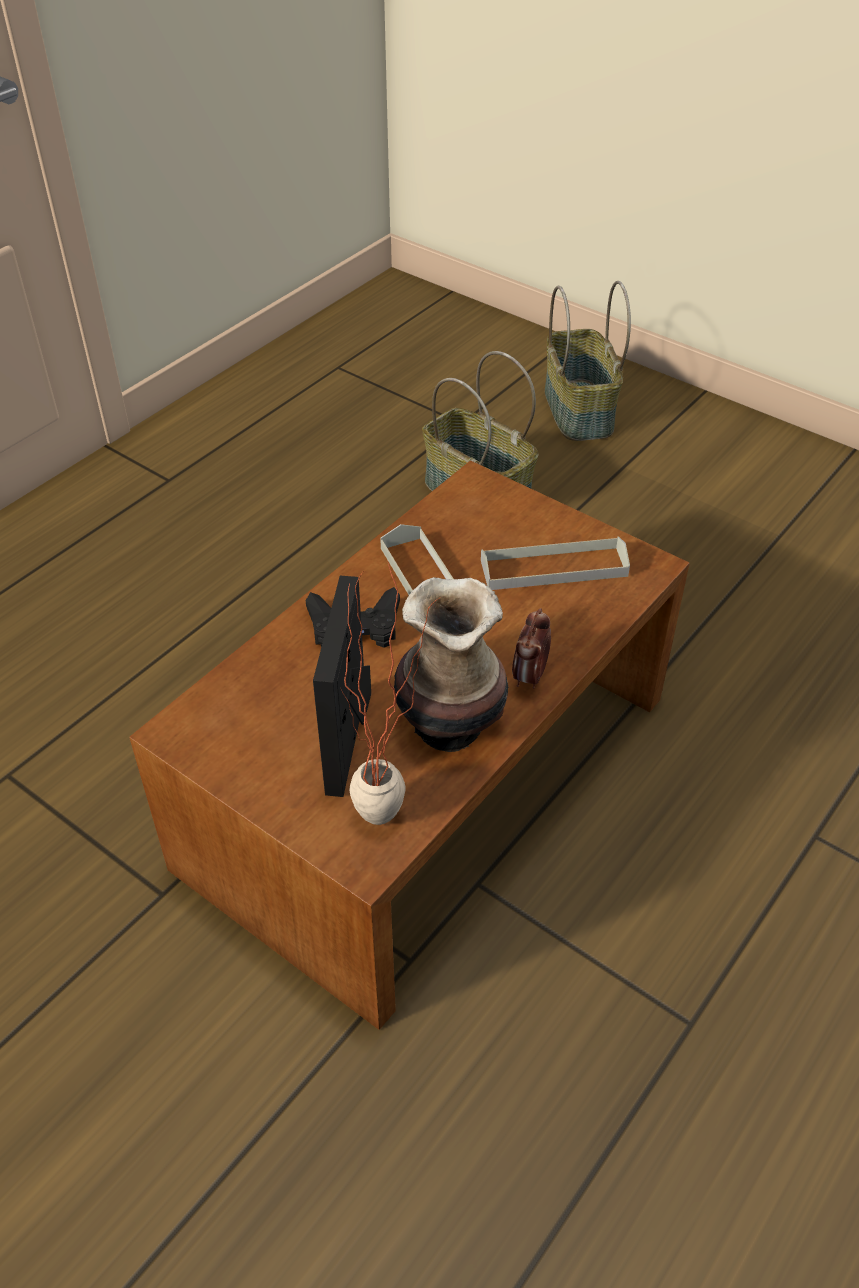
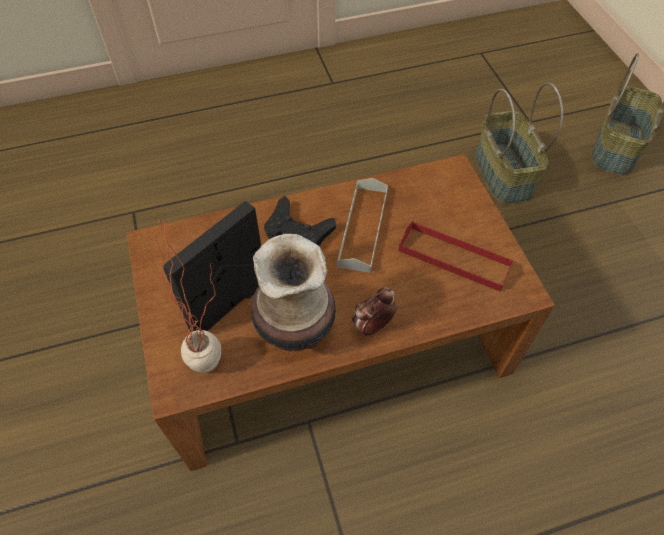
camera: 35 degrees right, 10 degrees up
(553, 568) = (454, 258): grey tray -> red tray

